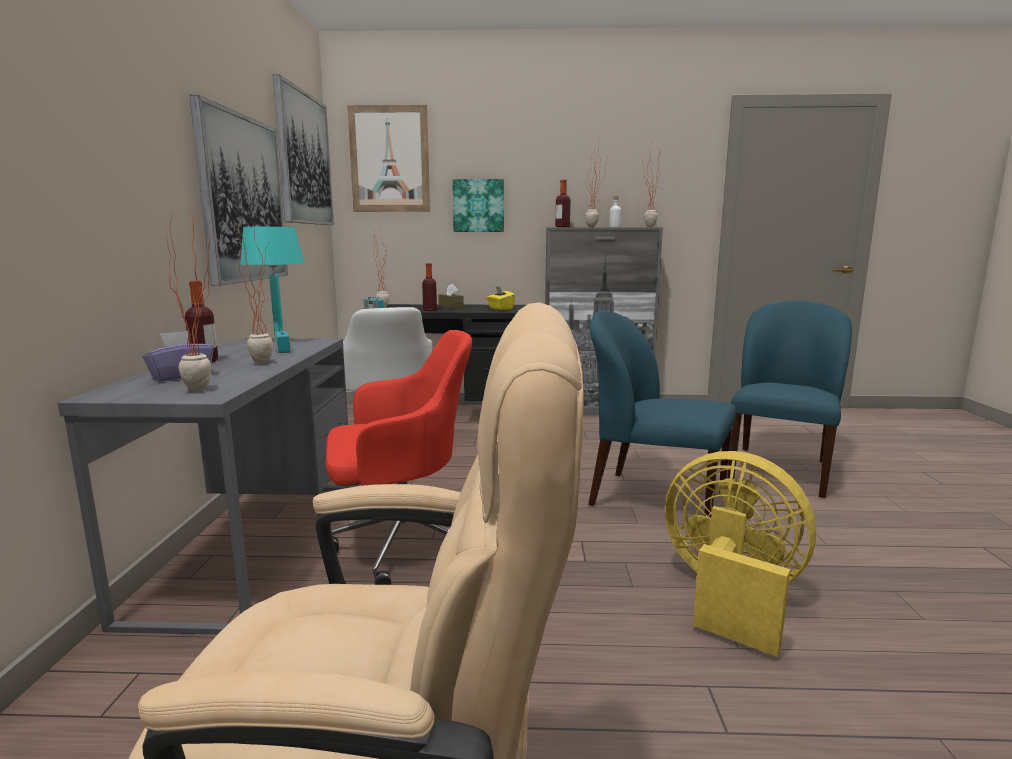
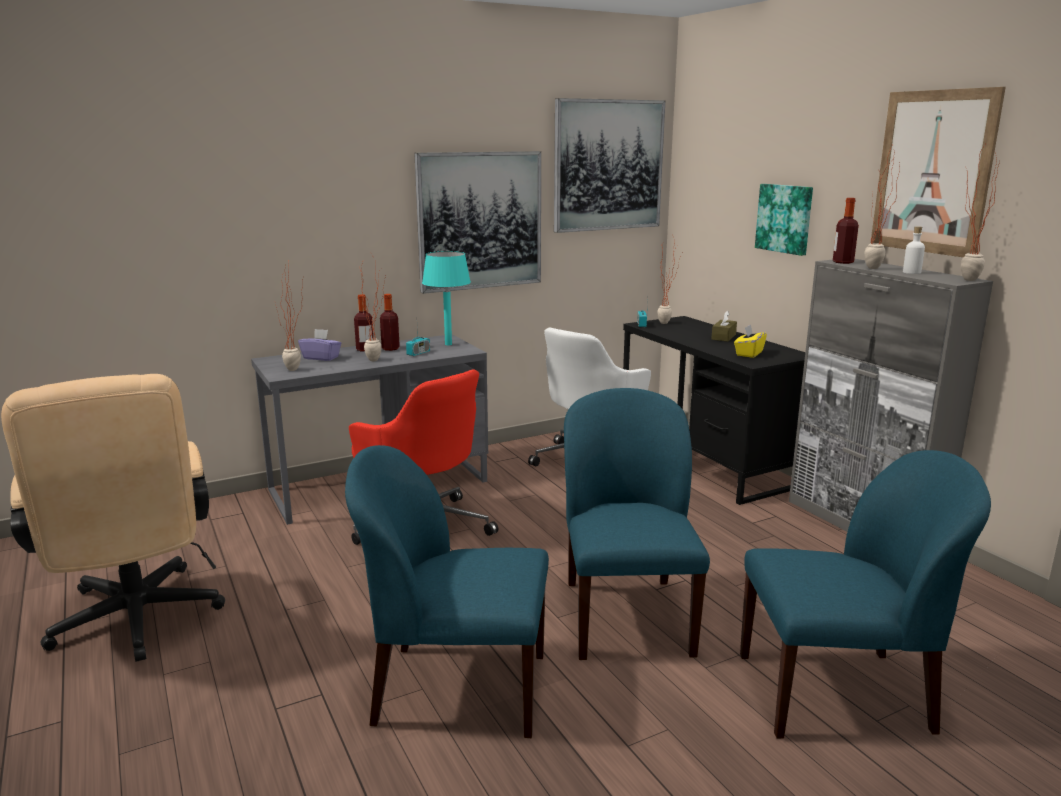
camera: 60 degrees right, 5 degrees up
(389, 159) = (715, 157): picture -> picture (933, 172)
(430, 310) = (681, 337): bottle -> bottle (390, 348)
(729, 596) = (457, 689): yellow fan -> blue chair

